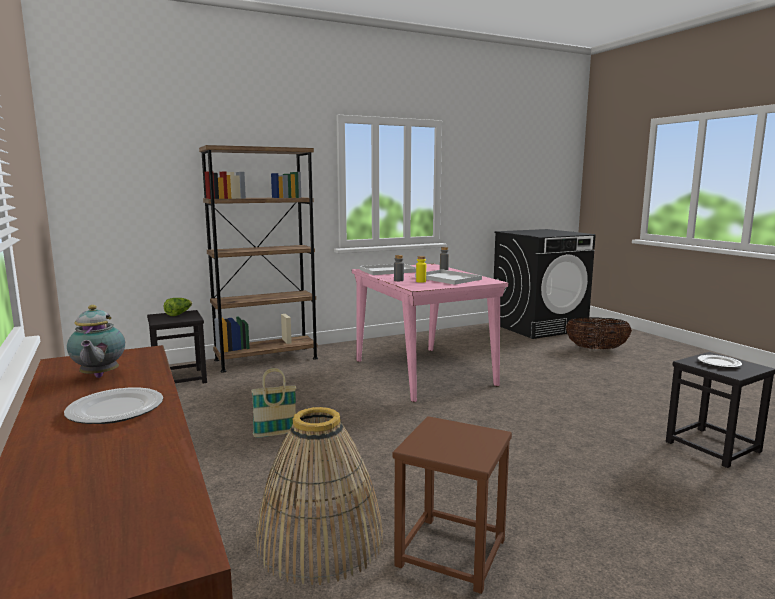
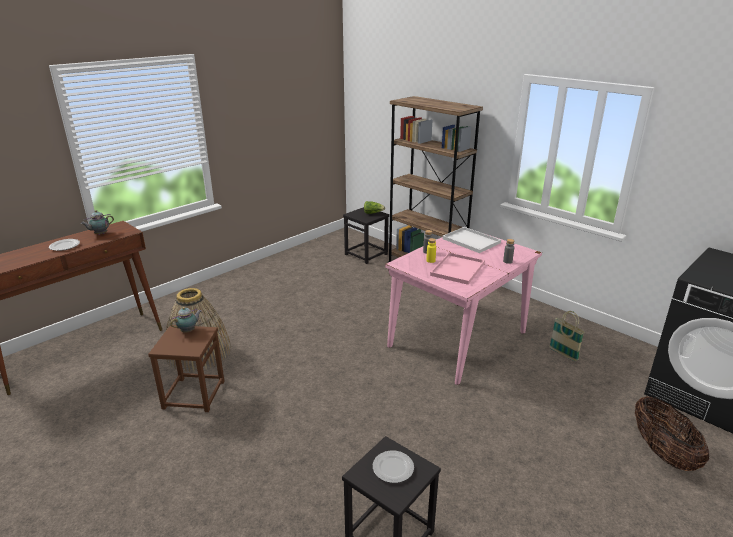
camera: 70 degrees right, 15 degrees up
(275, 434) = (305, 308): basket -> basket (563, 354)
(427, 436) = (189, 331): none -> teapot
(449, 278) = (458, 270): white tray -> pink tray

